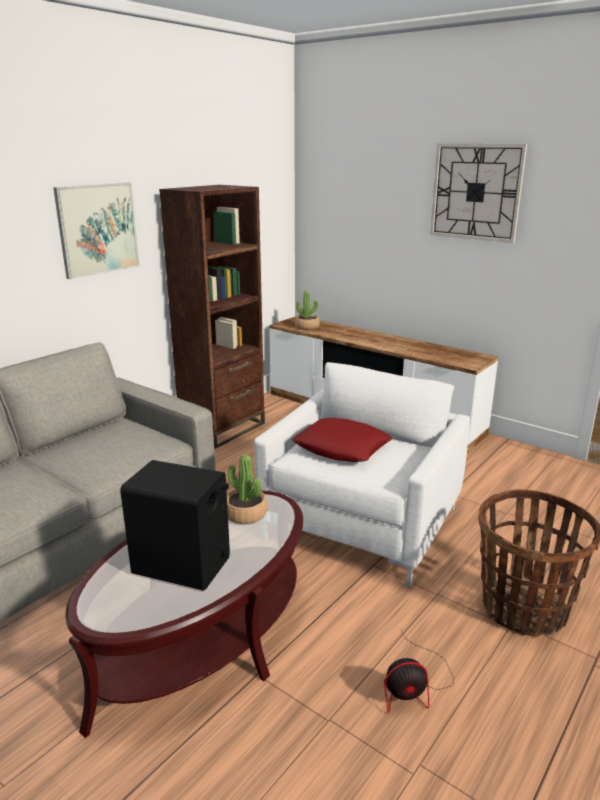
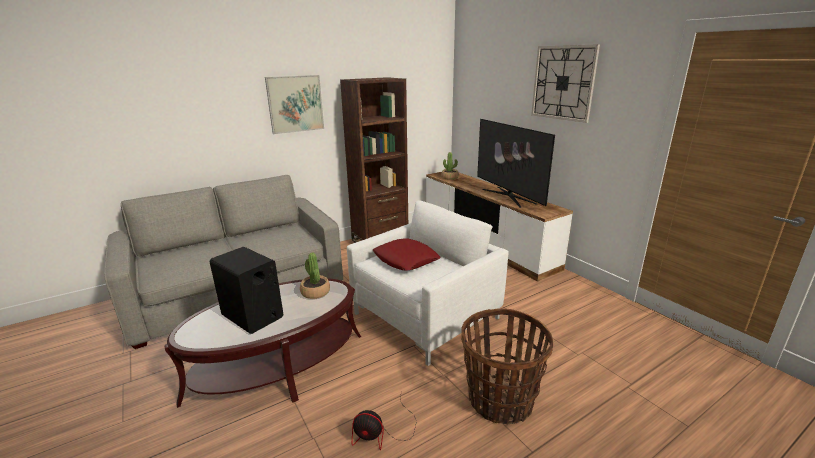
camera: 20 degrees right, 0 degrees up
(406, 345) = (508, 196): none -> television

